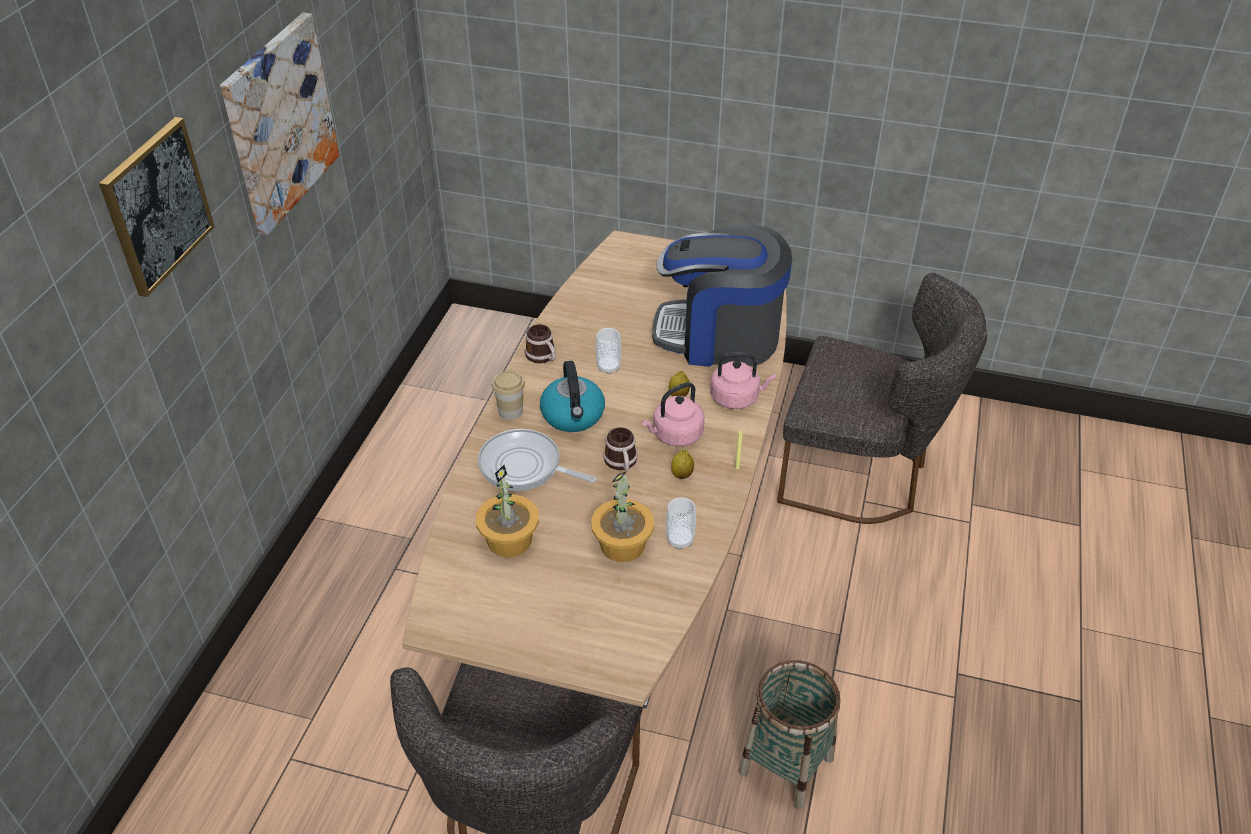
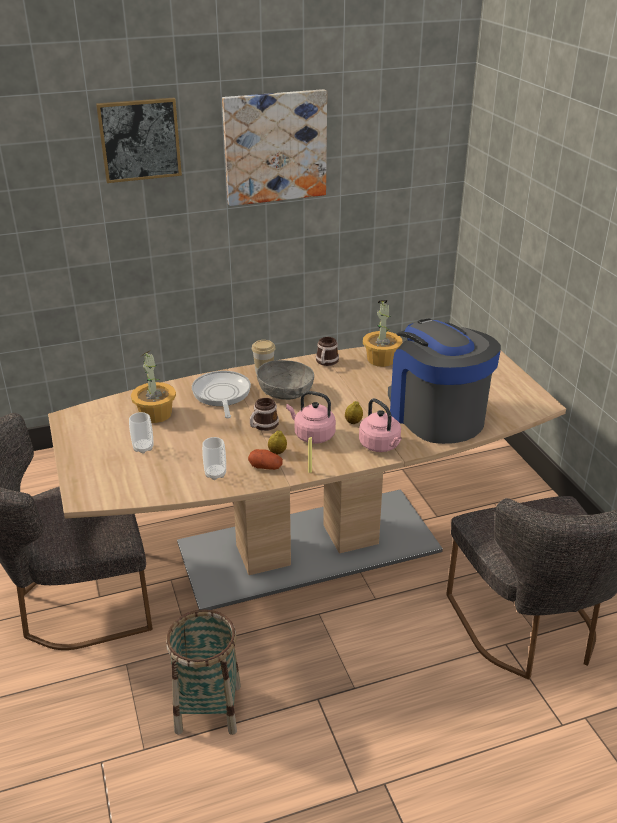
camera: 55 degrees right, 10 degrees down
(573, 416) = (286, 393): kettle -> grey bowl
(608, 367) = (346, 387): cup -> cup (143, 448)
(623, 545) = (189, 454): potted plant -> potted plant (381, 360)
(700, 495) = (265, 467): none -> potato

